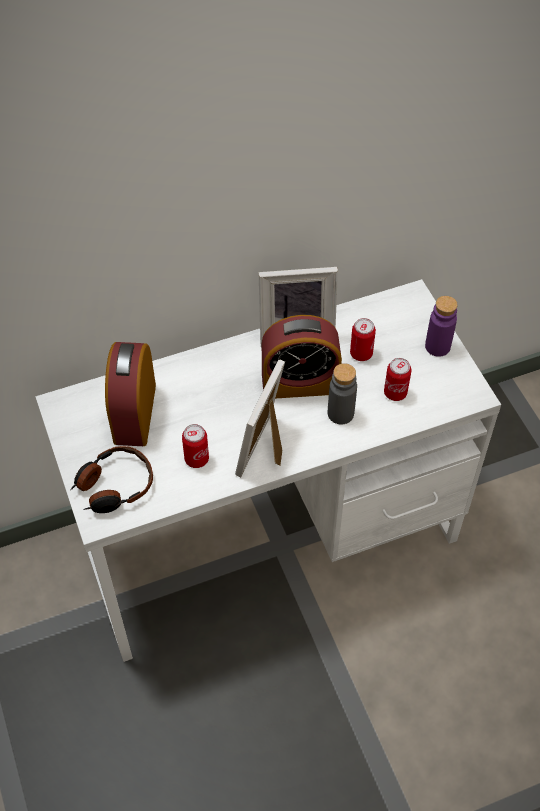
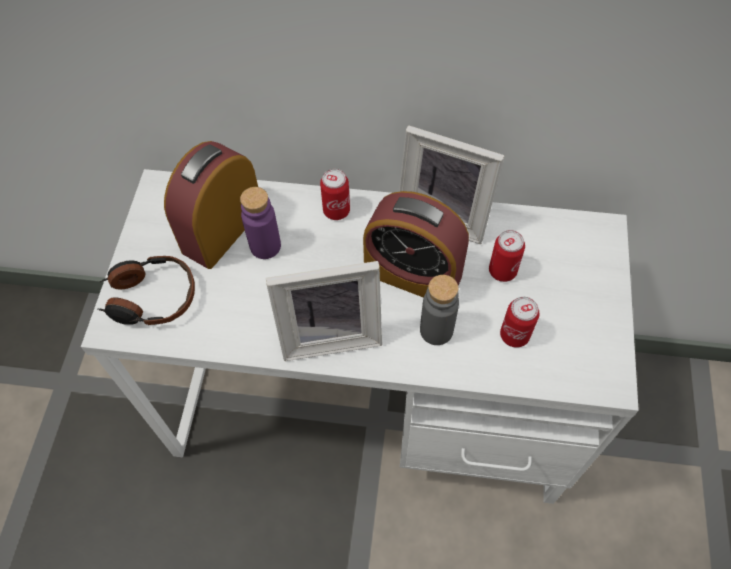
camera: 30 degrees right, 5 degrees up
(196, 459) = (250, 308): can -> can (336, 211)
(267, 449) = (330, 333): picture frame -> picture frame turned 150 degrees counterclockwise
(437, 346) = (598, 302): purple bottle -> purple bottle (265, 246)

